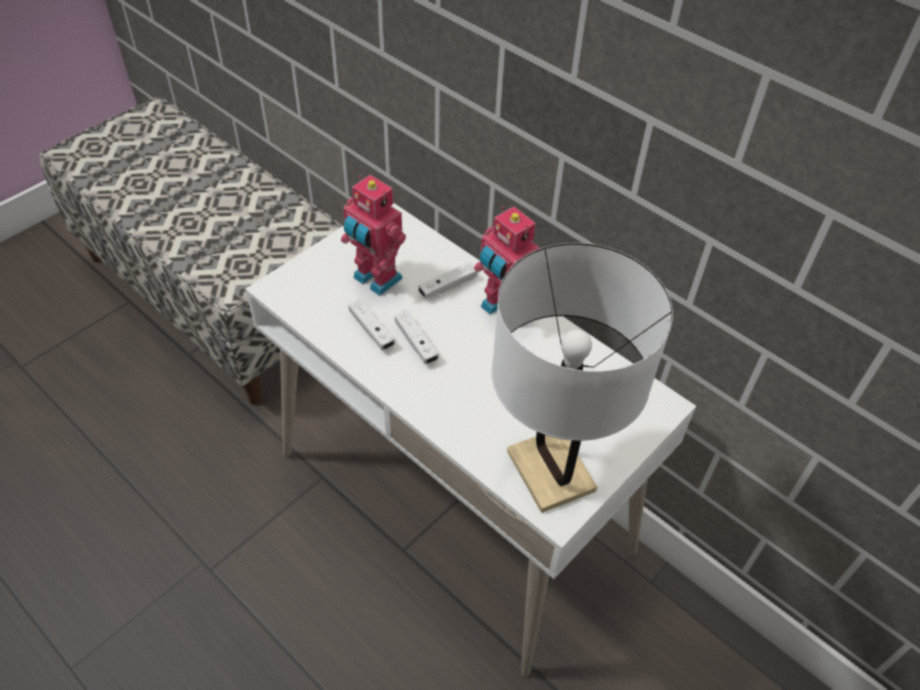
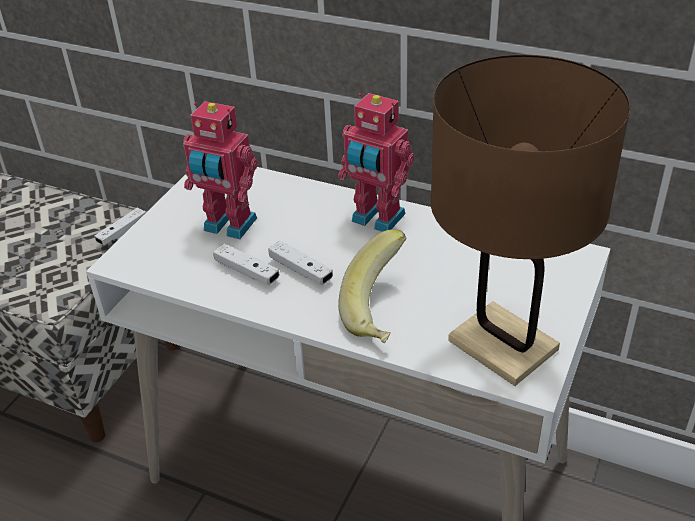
camera: 15 degrees left, 10 degrees down
(448, 286) = (308, 213): white game controller -> white game controller (122, 232)
(466, 404) = (382, 311): none -> banana
(550, 471) = (502, 345): white table lamp -> brown table lamp

